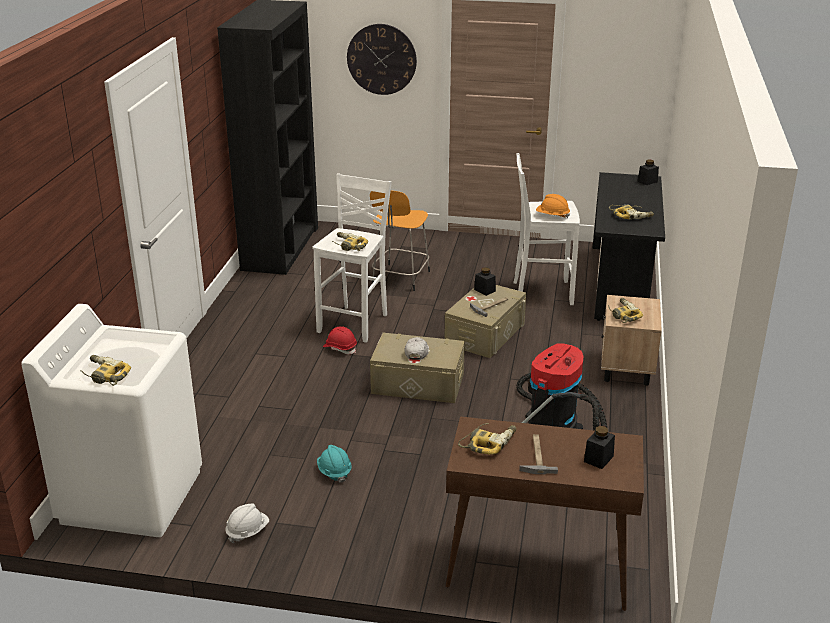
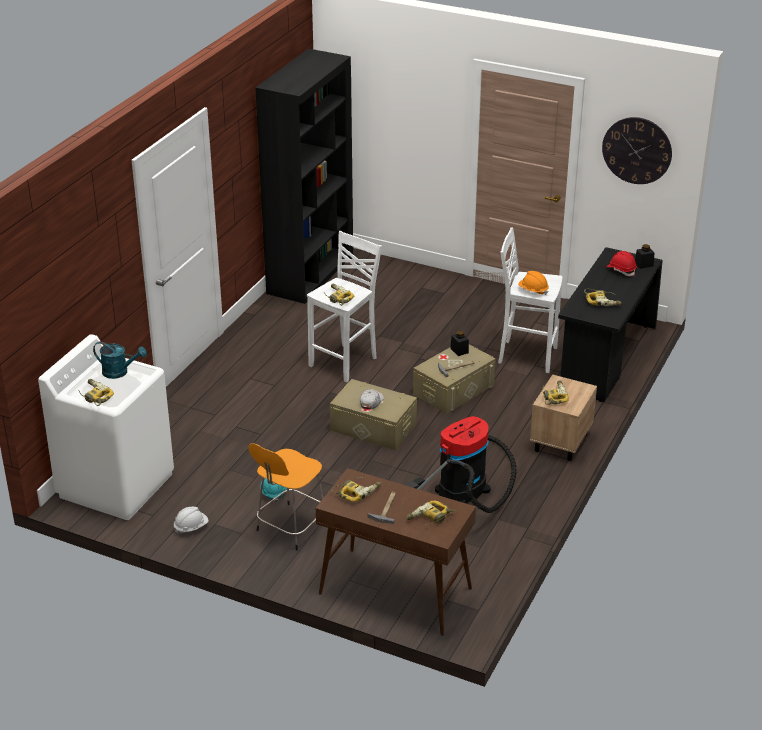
camera: 15 degrees right, 5 degrees up
(129, 344) = (120, 372): none -> turquoise watering can
(340, 348) = (322, 384): red hard hat -> red hard hat (621, 270)
(381, 59) = (418, 113): wall clock -> wall clock (637, 150)
(400, 278) = (404, 322): orange stool -> orange stool (290, 528)
(598, 459) = (430, 518): black jar -> power drill

